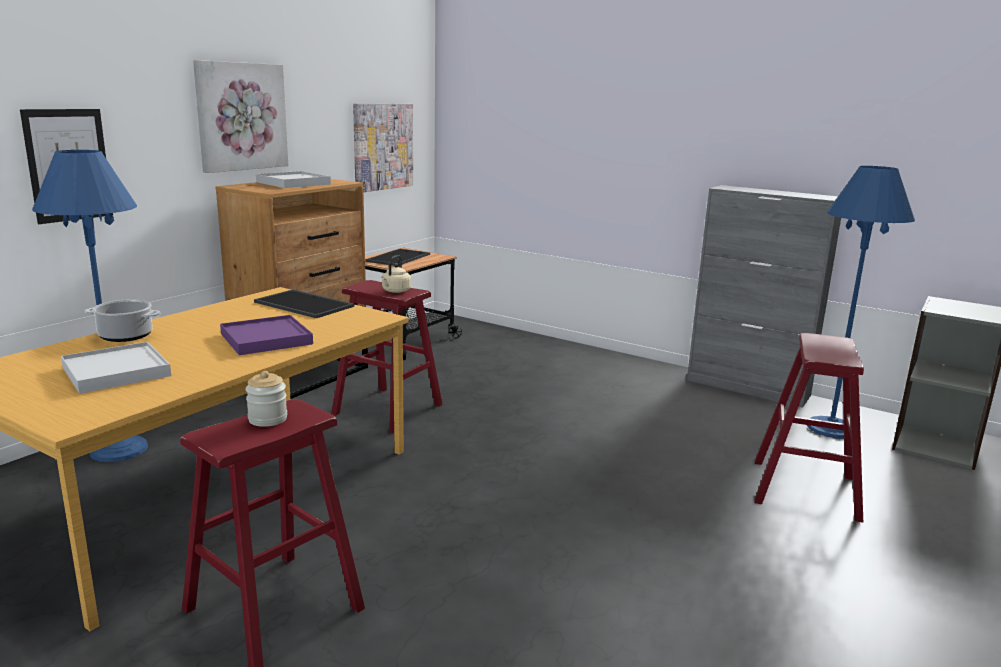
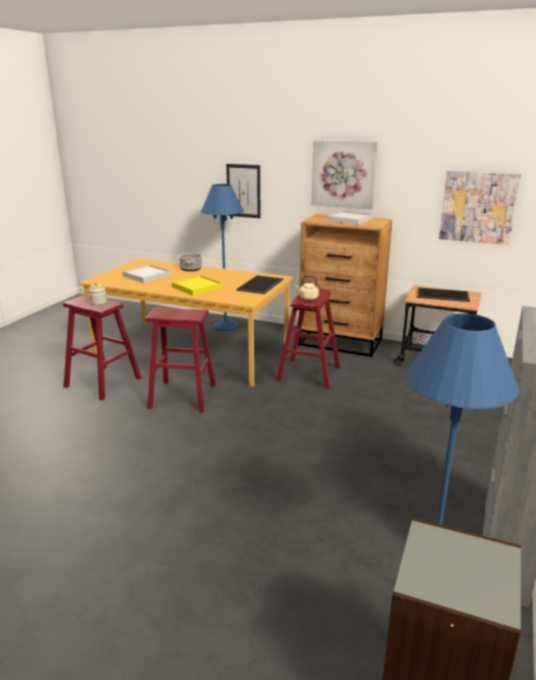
camera: 80 degrees right, 5 degrees up
(266, 339) = (197, 287): purple tray -> yellow tray
(805, 489) = (261, 565): red stool -> red stool (182, 396)

